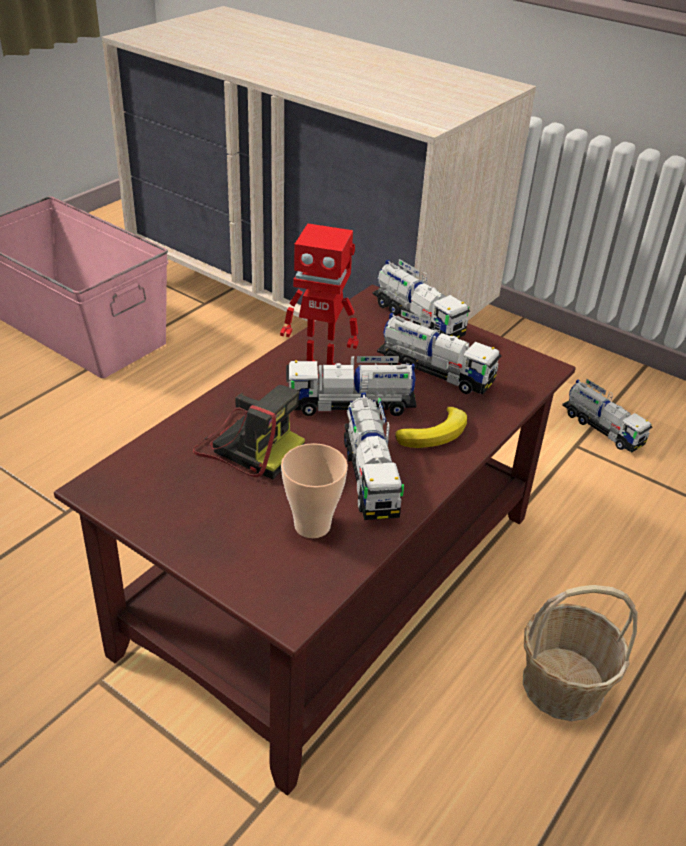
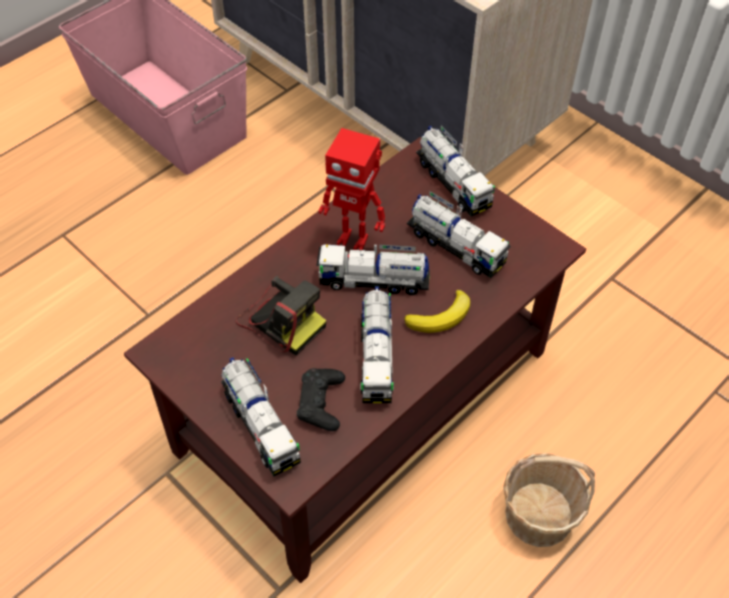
camera: 10 degrees right, 15 degrees up
(312, 525) = (321, 403): cup -> black game controller
(602, 429) = (641, 260): toy truck -> toy truck (260, 426)

